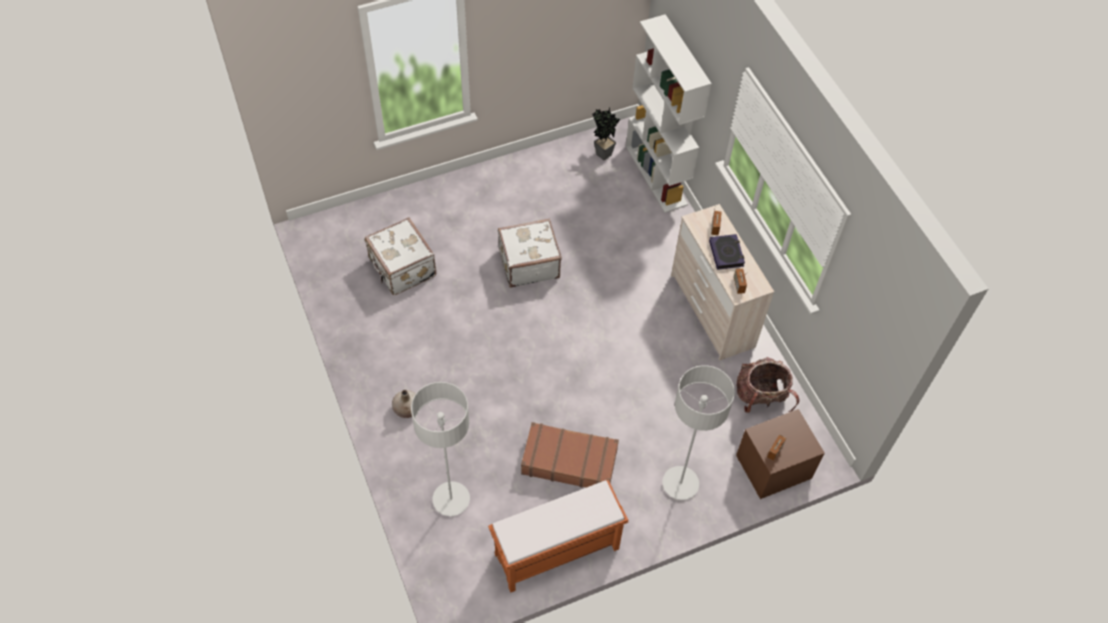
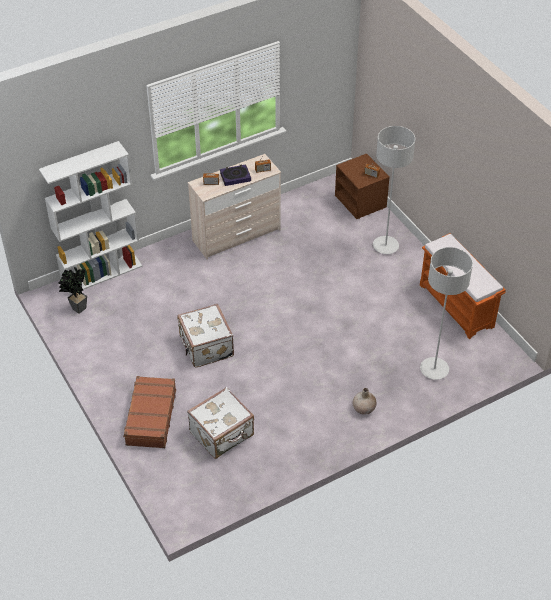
camera: 95 degrees left, 10 degrees down
(569, 461) = (384, 305): brown suitcase -> brown suitcase (150, 417)
(761, 397) = (307, 208): backpack -> none

